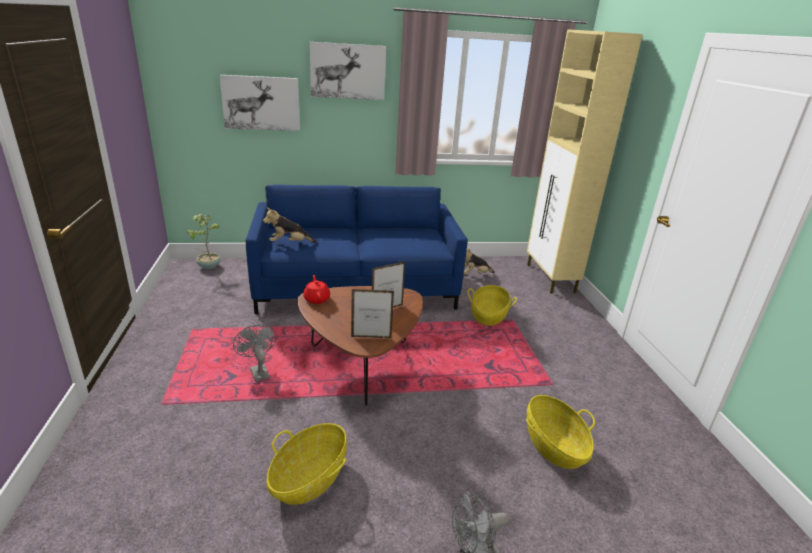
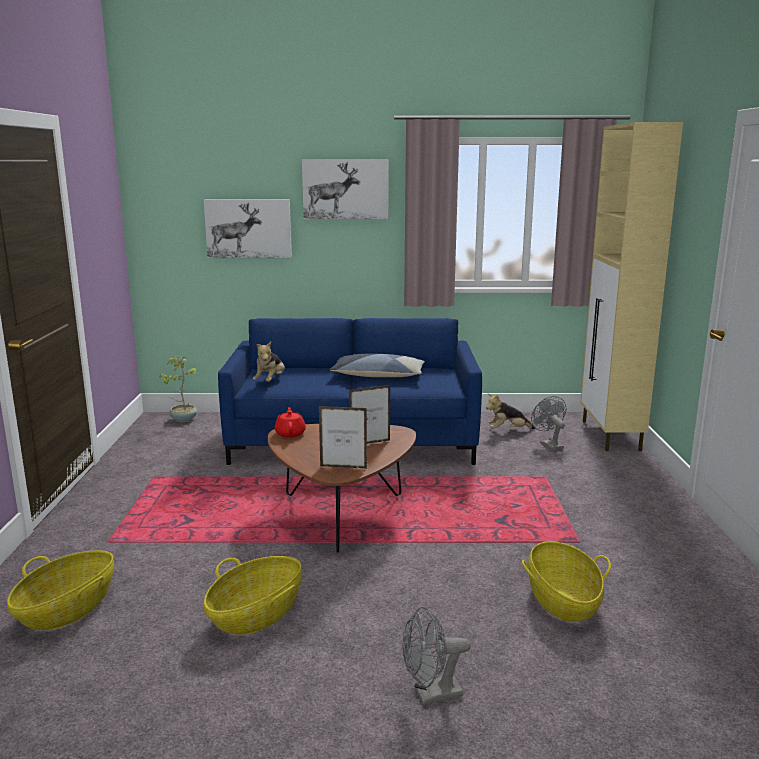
camera: 10 degrees right, 10 degrees down
(258, 371) = (219, 517): grey fan -> grey fan (549, 444)
(289, 243) = (270, 381): plush toy -> plush toy turned 75 degrees counterclockwise
(378, 237) = (378, 375): none -> pillow
(488, 316) = (515, 472): basket -> basket (67, 609)

